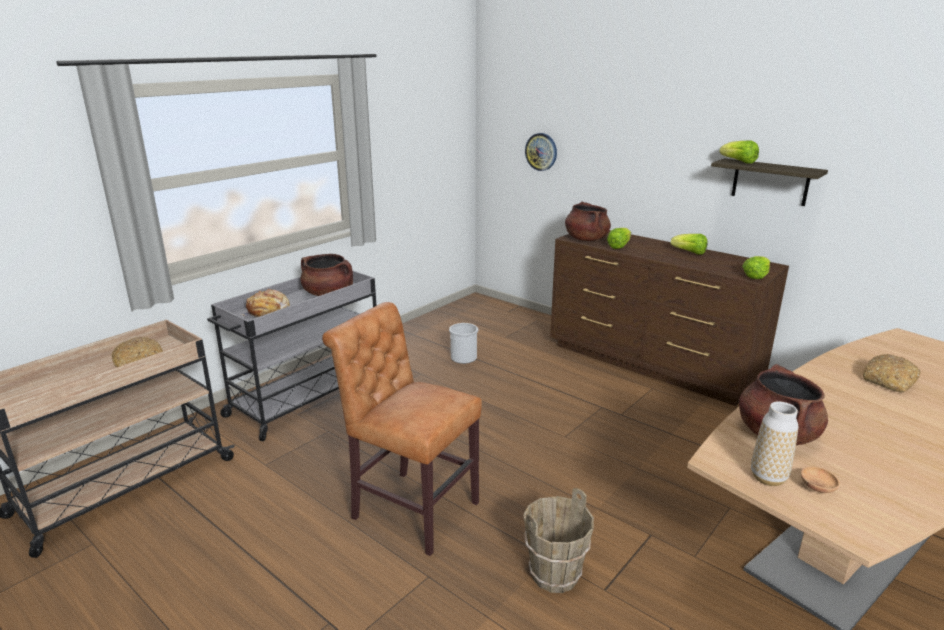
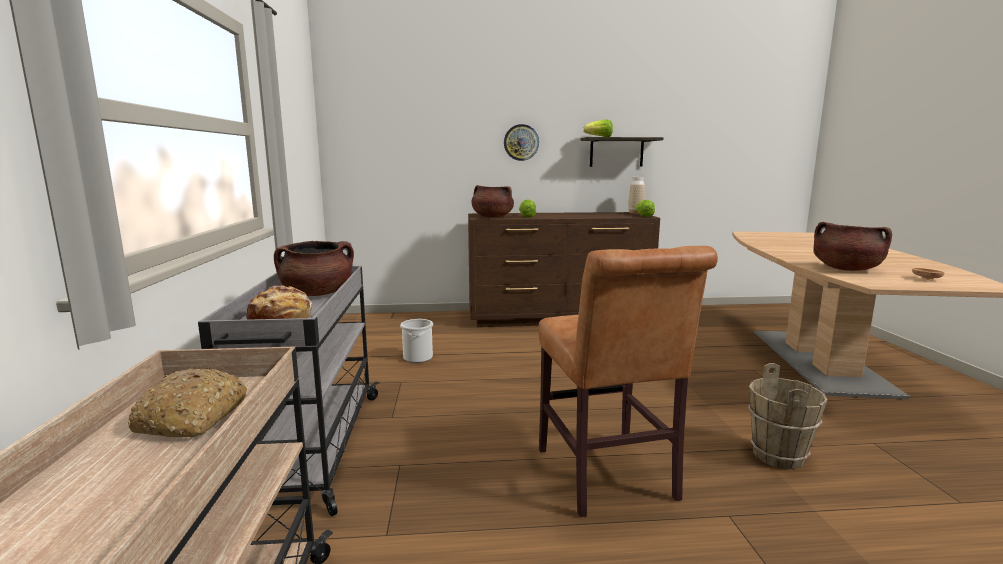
camera: 45 degrees left, 10 degrees down
(410, 508) = (608, 478): brown chair -> brown chair turned 90 degrees counterclockwise
(541, 151) = (405, 151): wall clock -> wall clock (521, 142)
(689, 253) = (576, 214): lettuce -> none
(768, 478) = (907, 282): vase -> vase (635, 212)
(889, 381) = (798, 244): bread -> none

